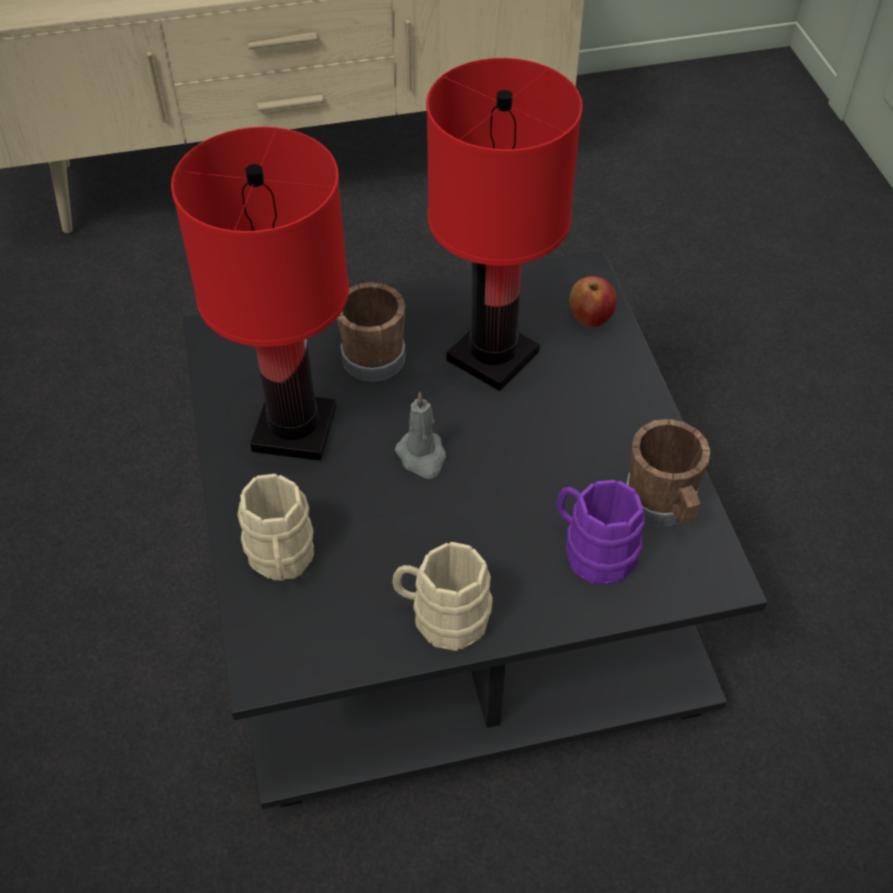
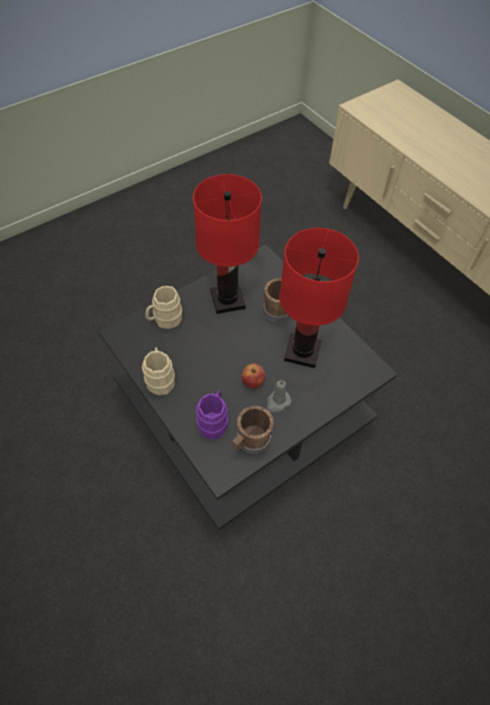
camera: 65 degrees right, 5 degrees up
(422, 457) = (234, 345): grey candle -> grey candle (277, 402)
(590, 318) = (347, 382): apple -> apple (253, 382)

